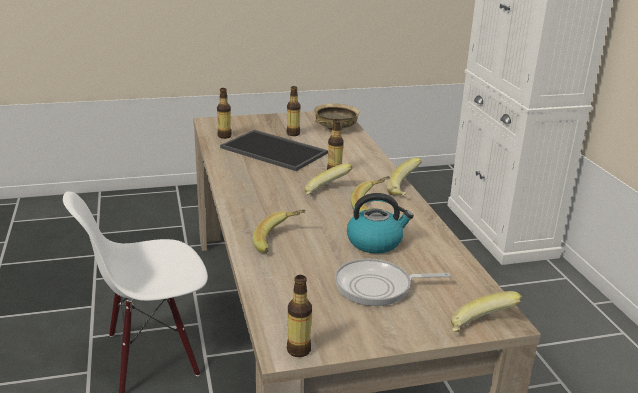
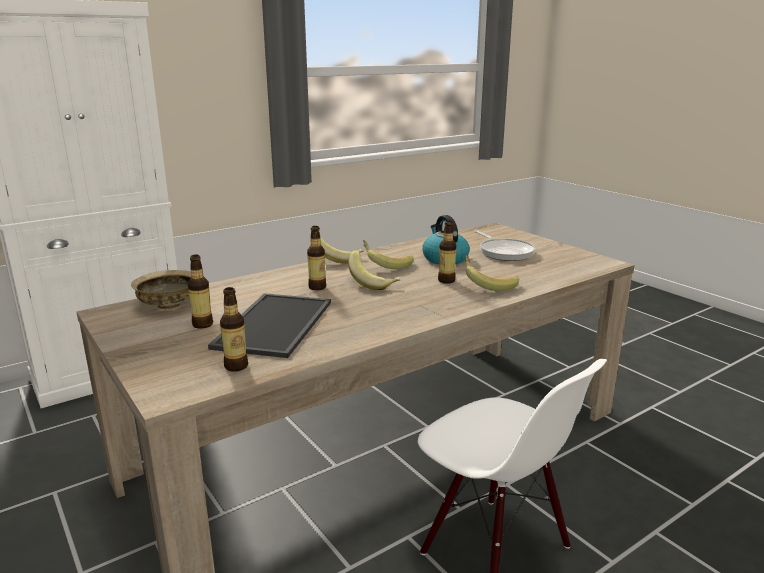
camera: 110 degrees left, 5 degrees down
(298, 350) = (600, 260): bottle -> bottle (446, 280)
(481, 329) = (510, 230): banana -> none

